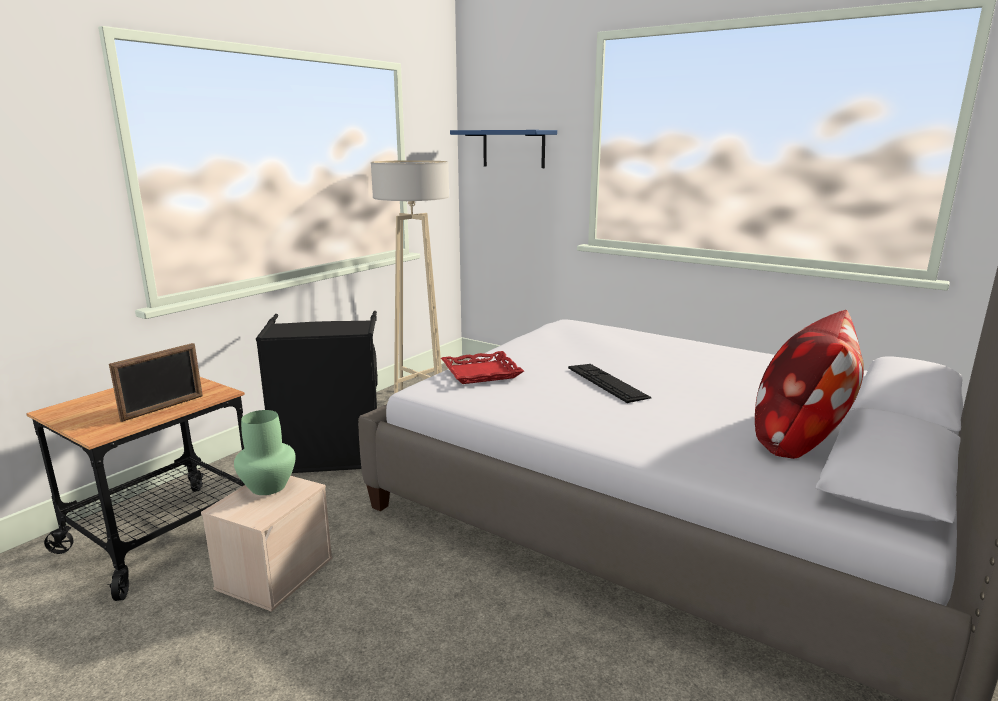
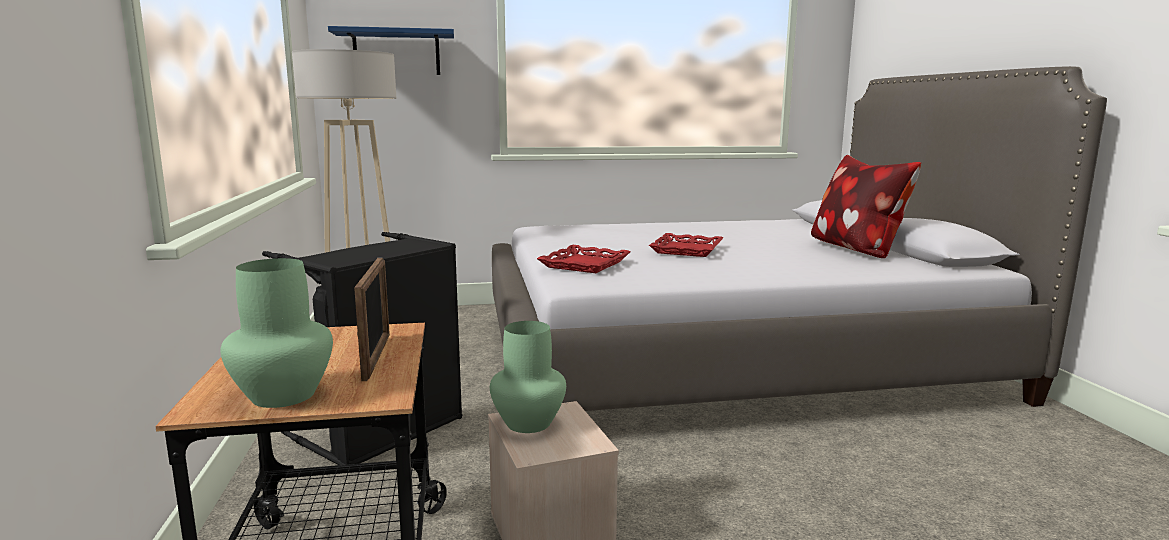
camera: 45 degrees left, 5 degrees down
(84, 415) = (284, 394): none -> green vase
(607, 382) = (687, 250): keyboard -> red tray

